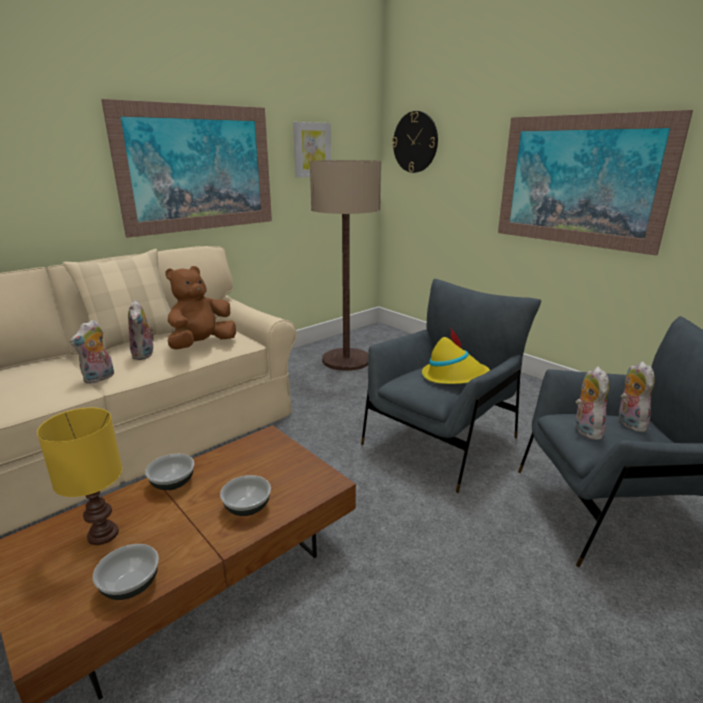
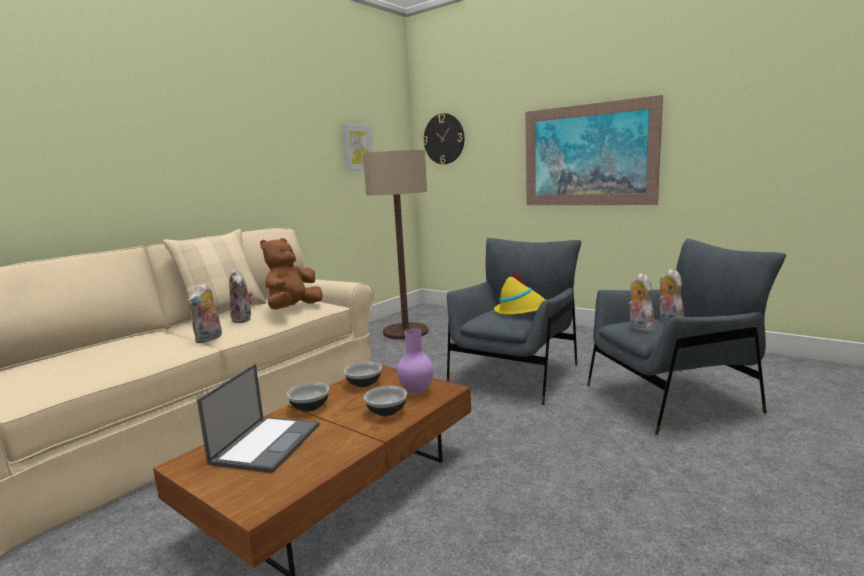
camera: 10 degrees left, 10 degrees down
(103, 533) = (267, 443): yellow table lamp -> laptop
(131, 585) = (315, 467): bowl -> bowl (364, 383)
(198, 169) = (266, 162): picture -> none
(292, 480) = (416, 391): none -> purple vase

